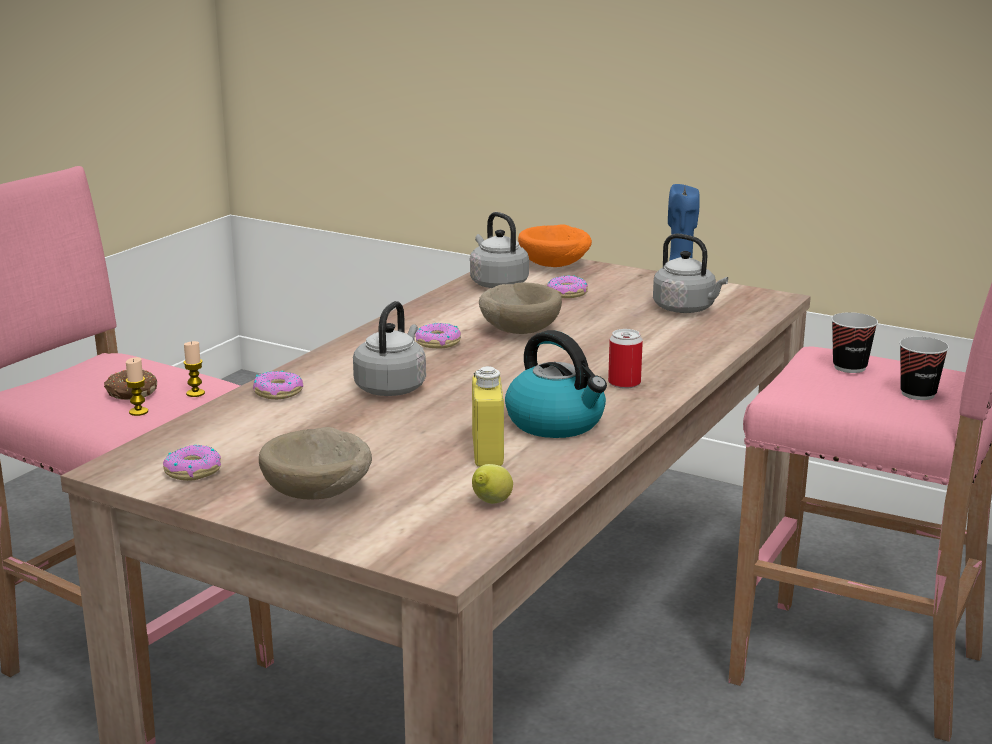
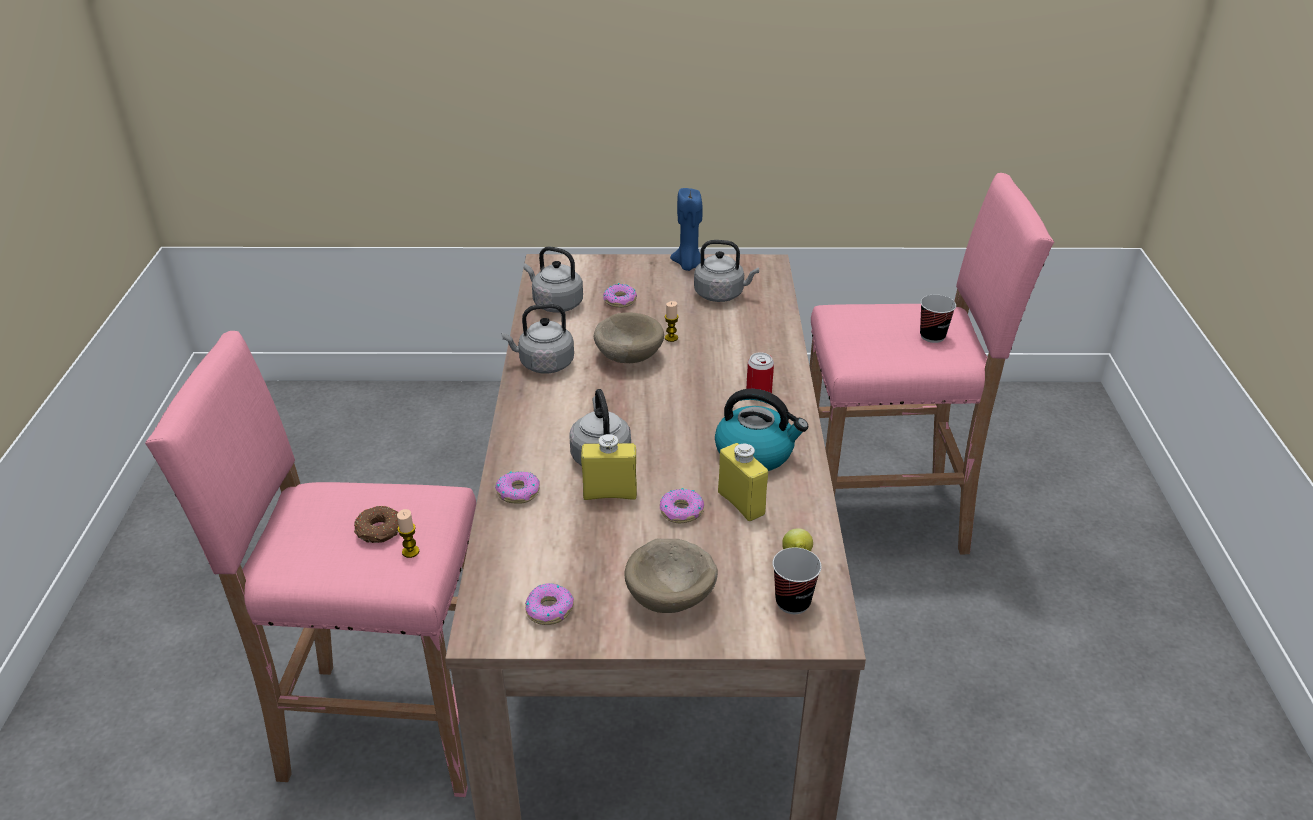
camera: 30 degrees left, 15 degrees up
(195, 393) = (435, 512): candle -> candle (671, 338)
(363, 414) = (610, 493): none -> yellow bottle
(426, 319) = (543, 364): none -> grey kettle
(437, 343) = (581, 390): donut -> donut (681, 511)
(556, 266) = (579, 269): orange bowl -> none
(849, 367) = (871, 322): cup -> cup (793, 602)

